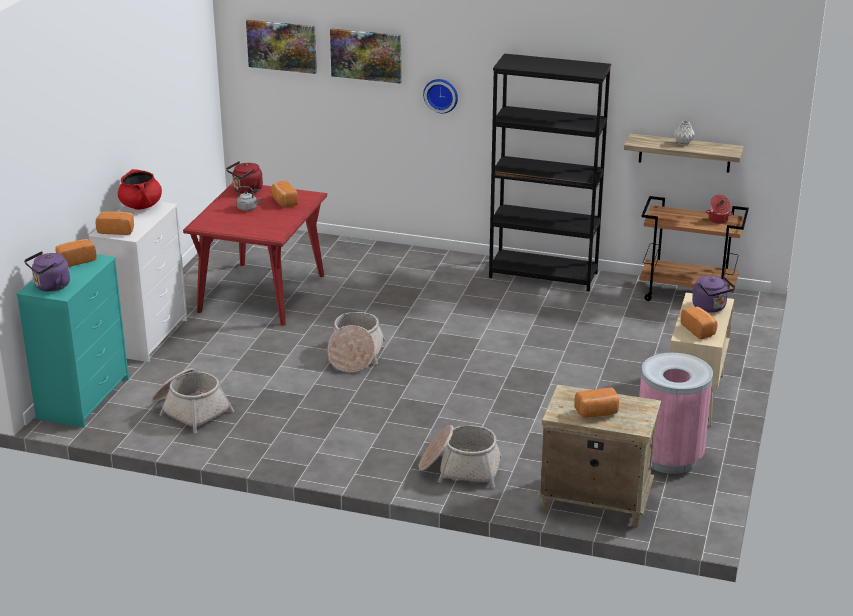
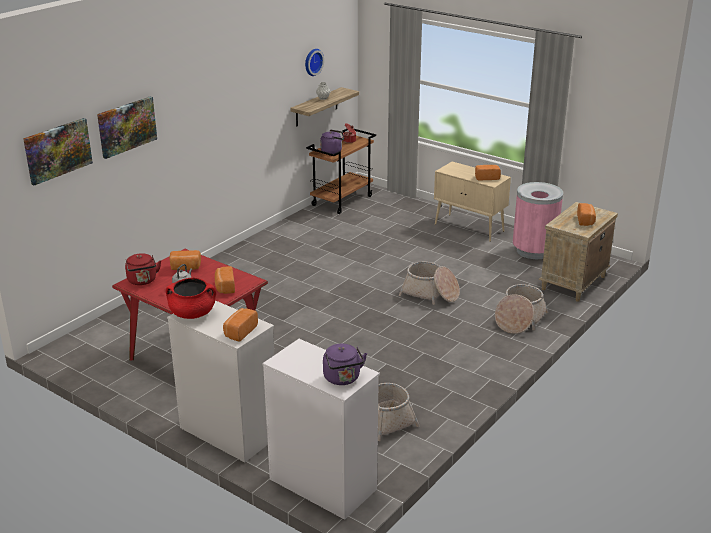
camera: 70 degrees left, 0 degrees up
(75, 260) = (293, 360): bread -> bread (224, 287)
(83, 398) = (322, 484): turquoise dresser -> white dresser
(355, 355) = (338, 331): basket -> basket (430, 294)
(441, 95) = (182, 135): wall clock -> wall clock (312, 62)
(543, 275) = (273, 238): black bookcase -> none
(710, 308) = (460, 169): purple kettle -> purple kettle (333, 151)

